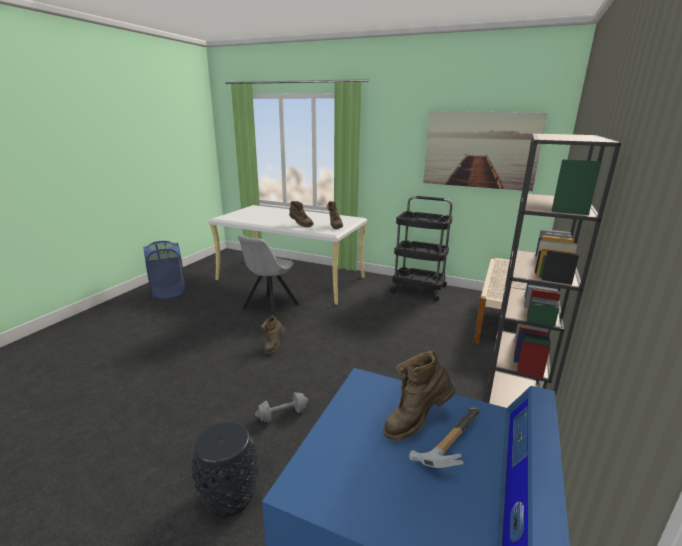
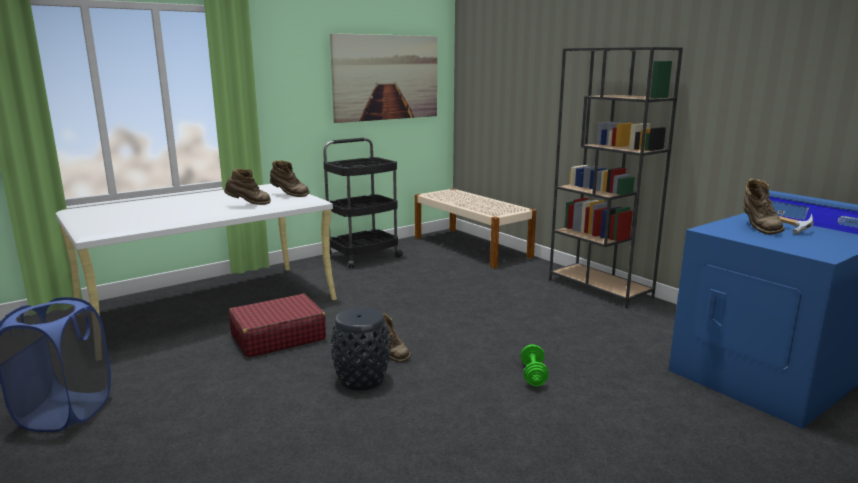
camera: 60 degrees left, 5 degrees down
(229, 496) = (639, 423): black stool -> black stool (362, 379)
(269, 307) = (277, 337): grey chair -> red suitcase
(282, 414) = (533, 375): grey dumbbell -> green dumbbell

